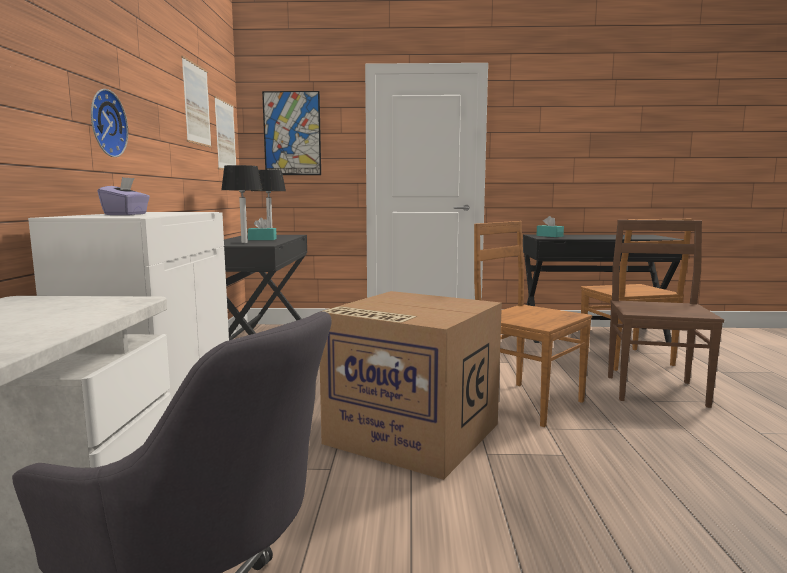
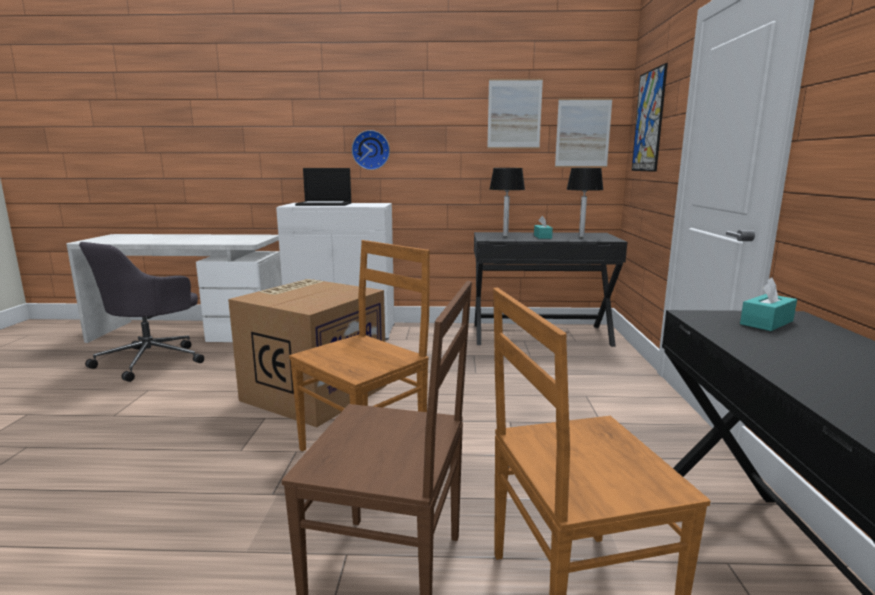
camera: 90 degrees right, 5 degrees up
(126, 214) = (325, 204): purple tissue box -> laptop

